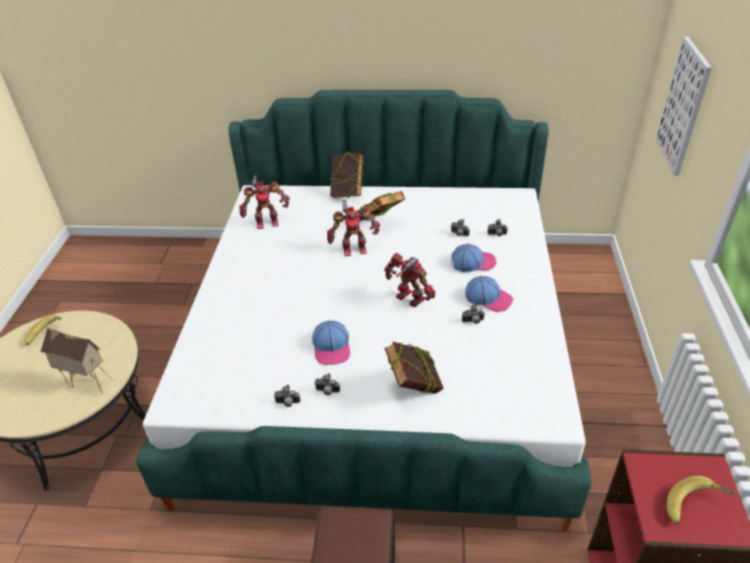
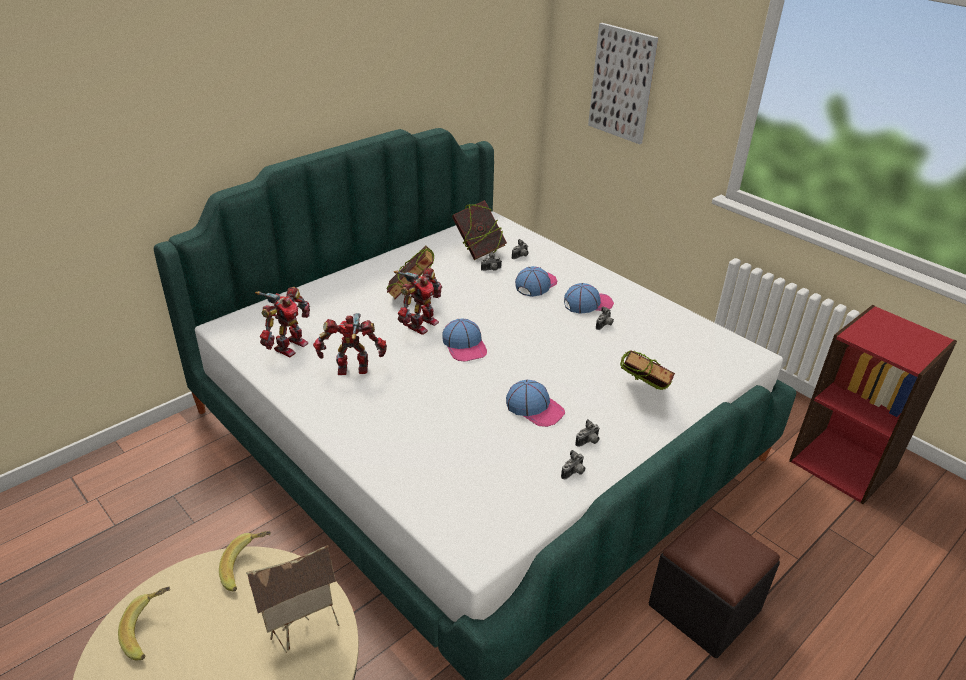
camera: 50 degrees left, 5 degrees down
(348, 193) = (334, 282): book -> book (478, 251)
(356, 278) = (465, 346): none -> cap
(409, 299) = (534, 337): toy robot -> toy robot (353, 369)
(695, 509) = (908, 341): banana -> banana (248, 567)

